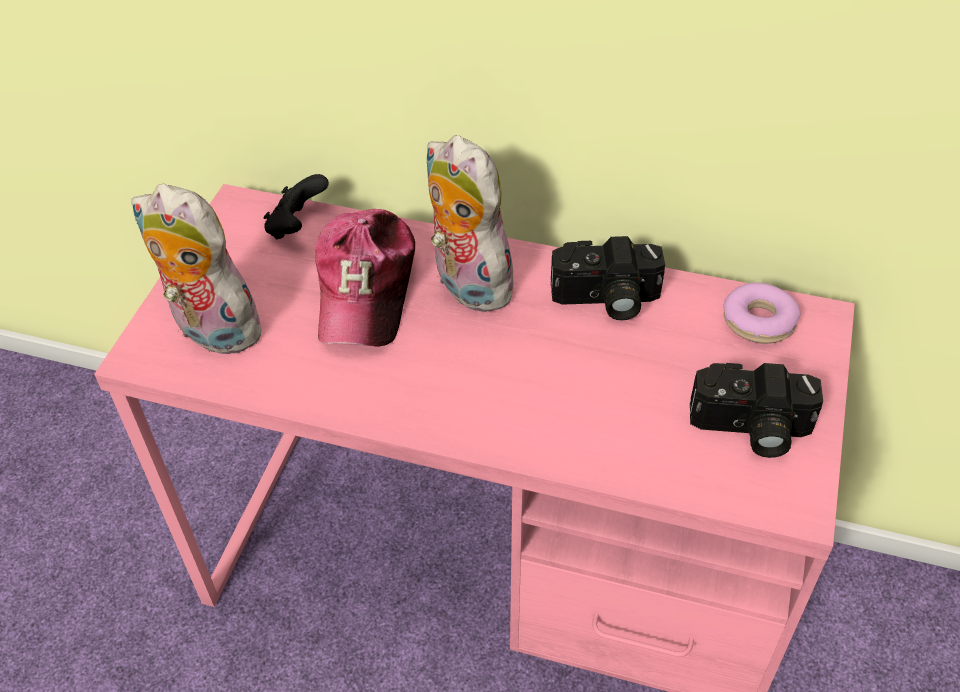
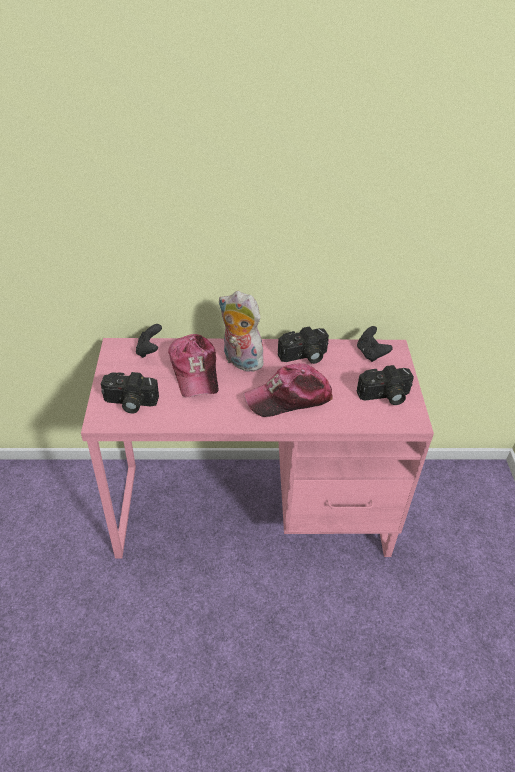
camera: 20 degrees left, 5 degrees down
(211, 330) = (129, 403): plush toy -> camera
(534, 388) = (289, 398): none -> cap
(758, 321) = (371, 353): donut -> black game controller

